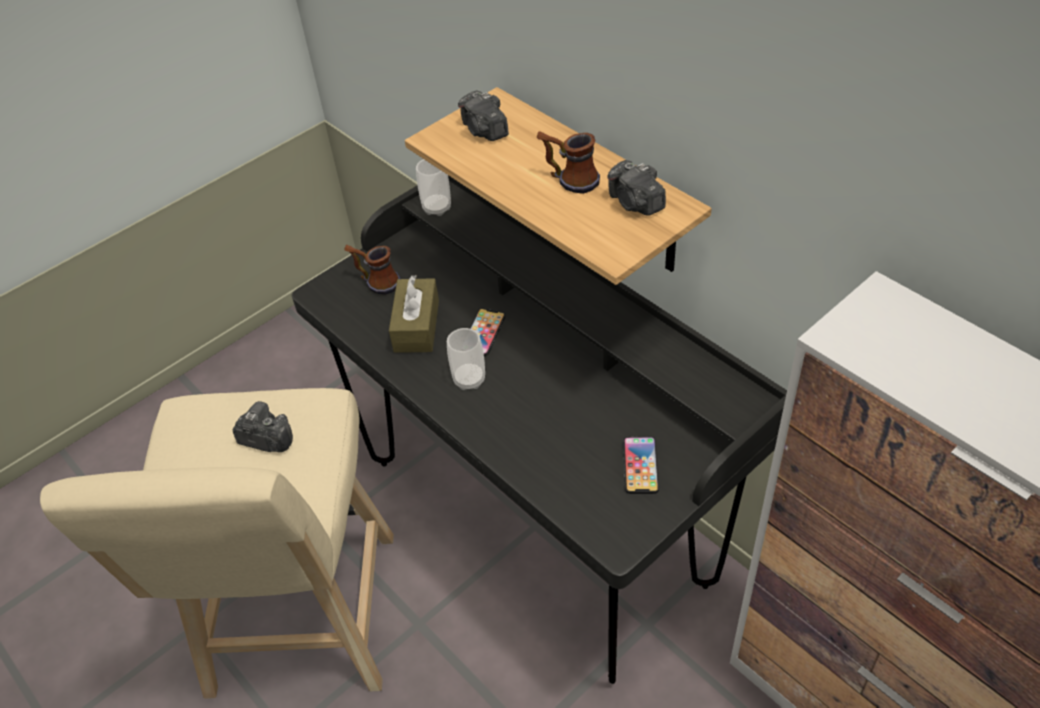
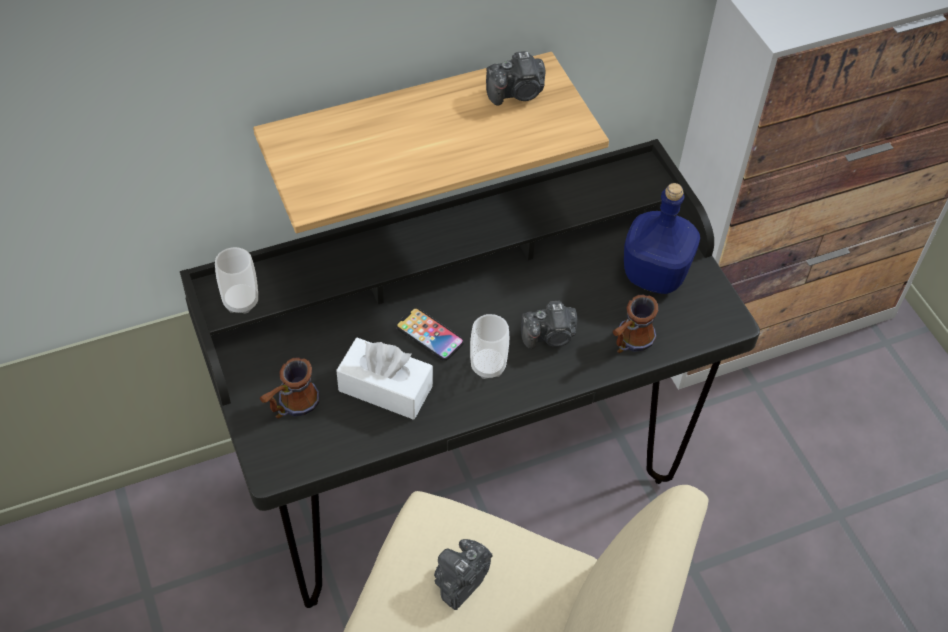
camera: 75 degrees left, 5 degrees up
(416, 326) = (385, 388): brown tissue box -> white tissue box
(484, 130) = (328, 158): camera -> camera (550, 336)
(569, 179) = (453, 124): mug -> mug (628, 343)
(640, 466) = (654, 276): phone -> blue bottle

